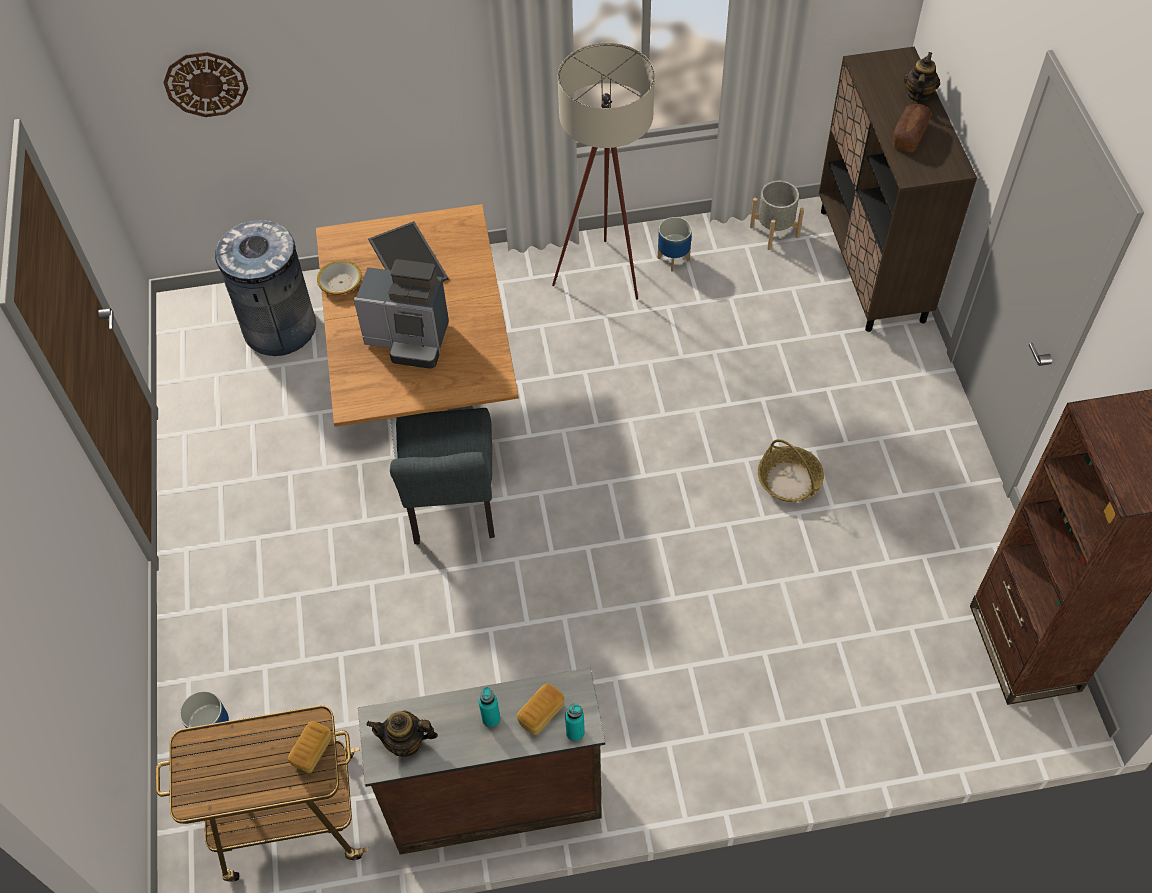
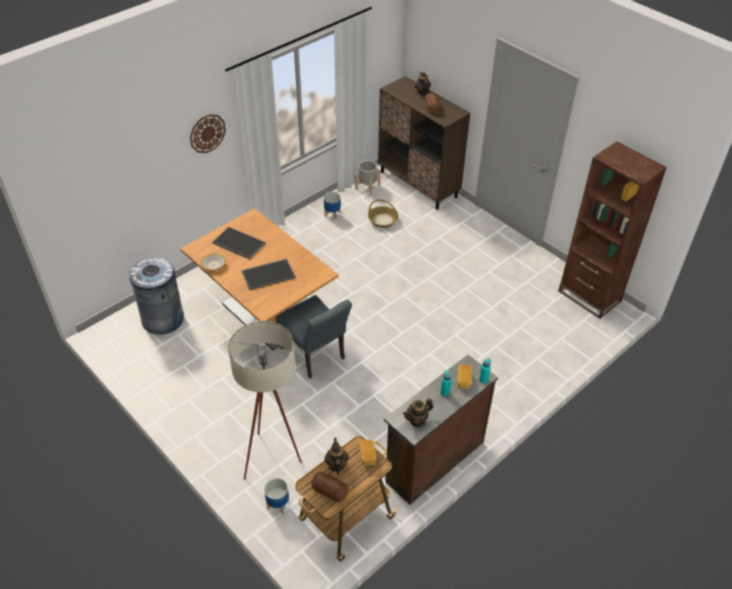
camera: 35 degrees left, 10 degrees down
(206, 84) = (105, 188): wall clock -> wall clock (207, 133)
(212, 776) = (330, 490): none -> bread
(255, 738) = (336, 465): none -> teapot
(409, 339) = (268, 274): coffee machine -> tray
(606, 280) = (309, 235): beige floor lamp -> beige floor lamp (275, 459)
(789, 480) = (452, 278): basket -> basket (383, 220)

